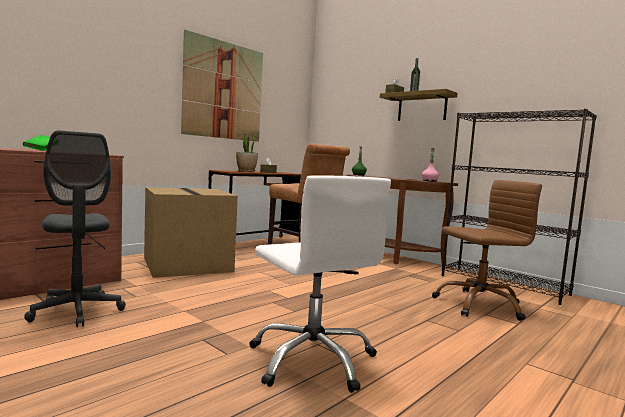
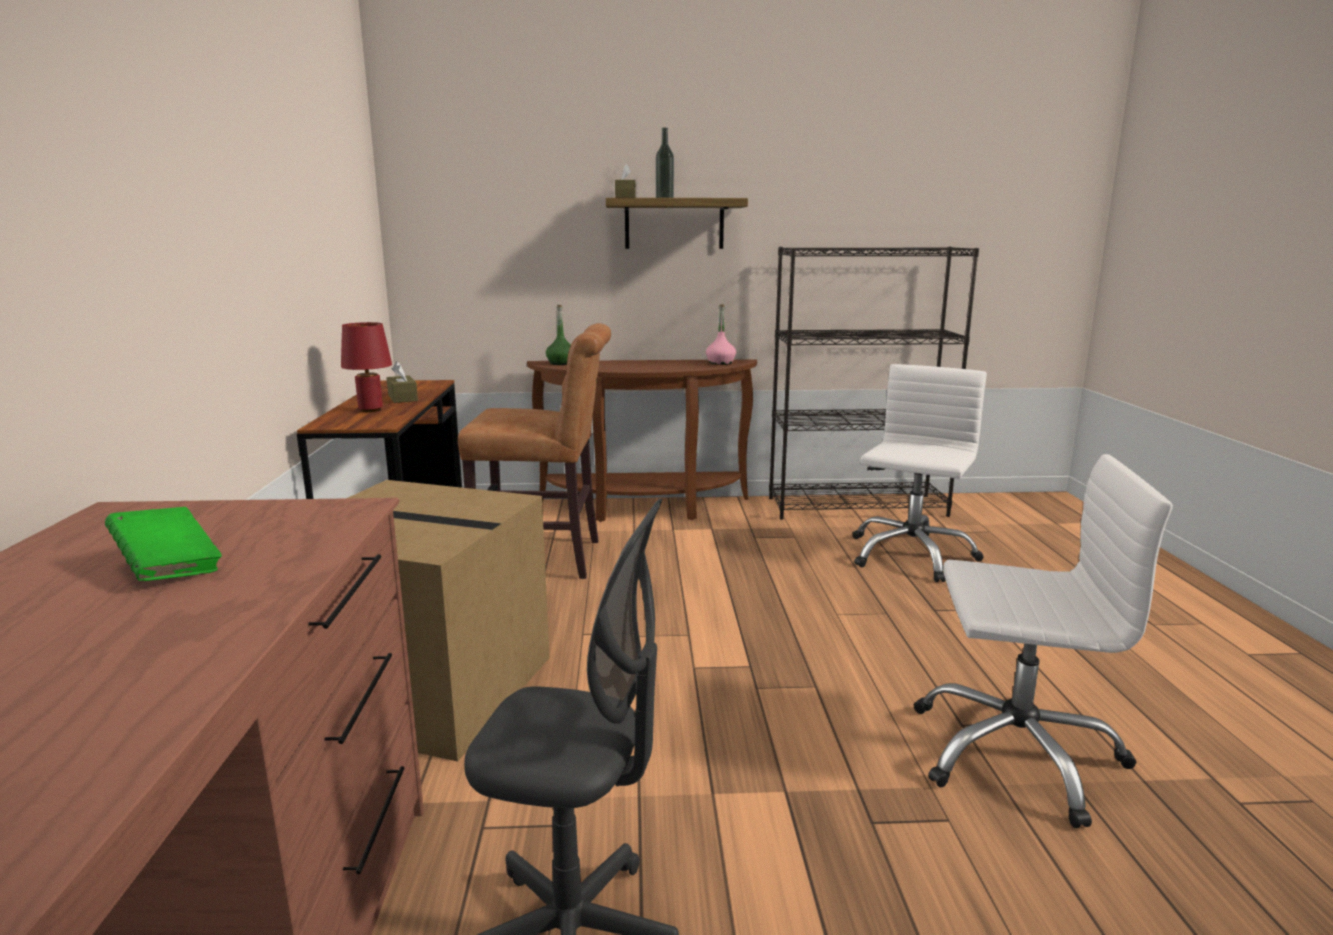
camera: 45 degrees left, 10 degrees up
(224, 90) = (277, 205): picture -> none
(246, 171) = (371, 410): potted plant -> red table lamp
(479, 304) = (910, 554): brown office chair -> white office chair

